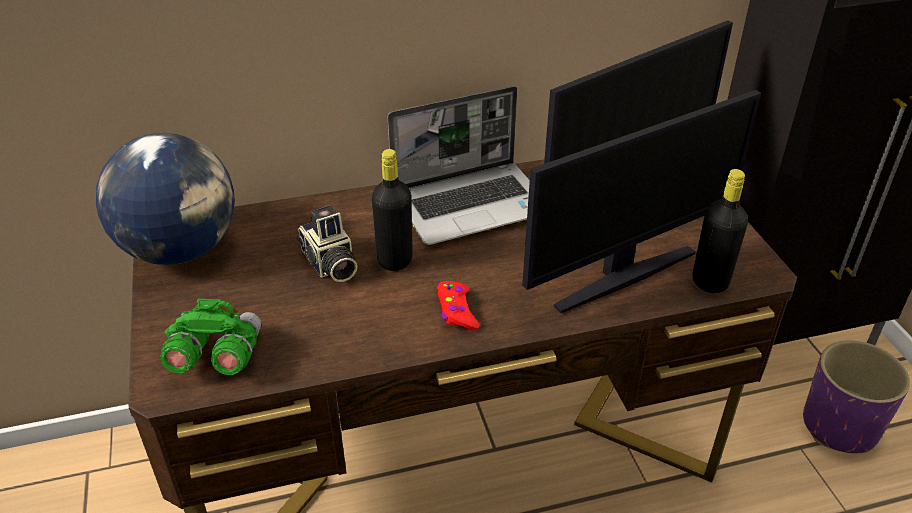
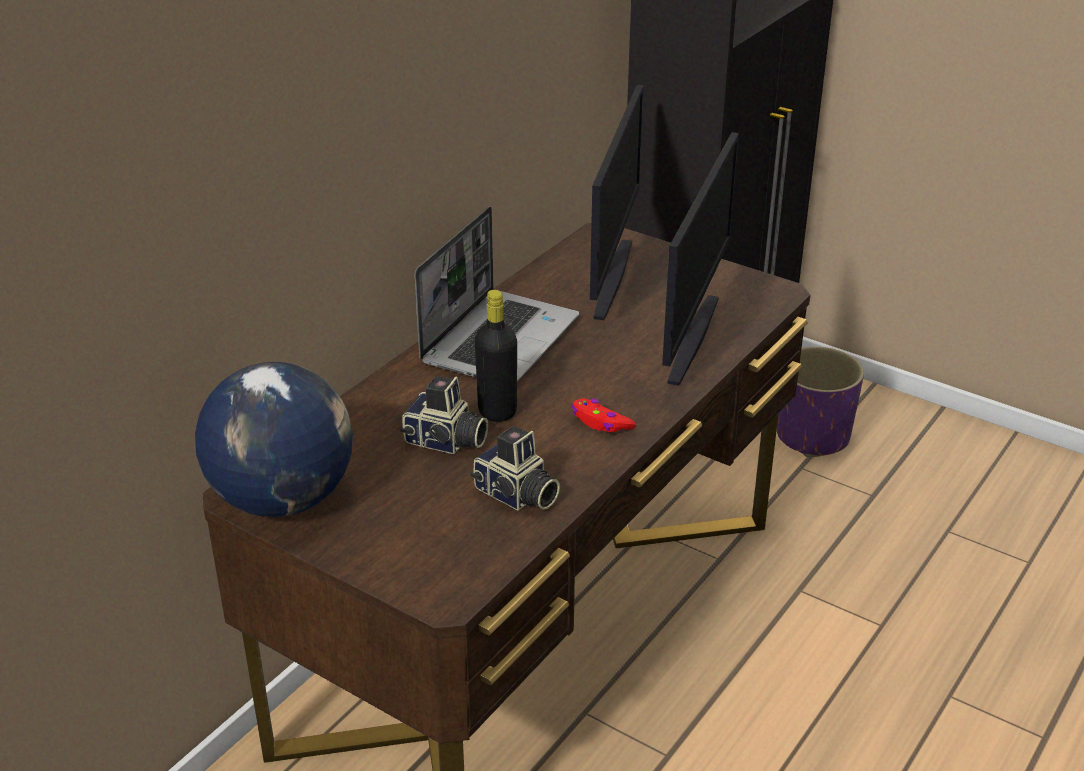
camera: 40 degrees left, 5 degrees down
(216, 357) = (455, 554): green binoculars -> none
(317, 335) = (516, 495): none -> camera
(710, 282) = (752, 314): black bottle -> none

